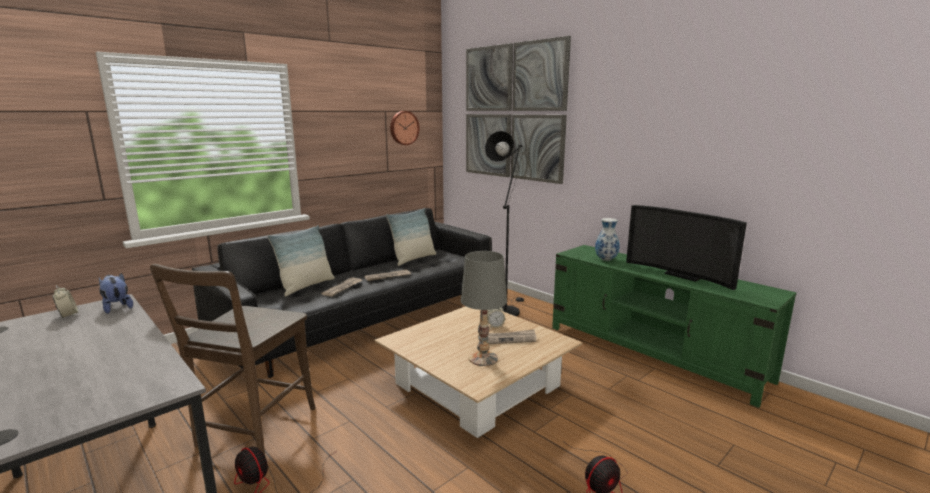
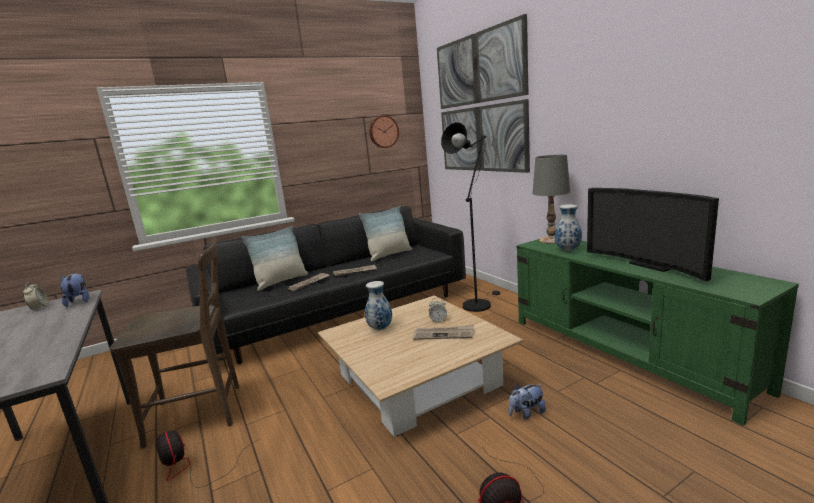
camera: 15 degrees right, 0 degrees up
(253, 430) = (201, 412): brown chair -> brown chair turned 135 degrees counterclockwise
(440, 334) = (380, 328): none -> vase
(483, 358) = (408, 354): grey table lamp -> grey table lamp (551, 240)
(589, 409) = (526, 413): none -> plush toy

